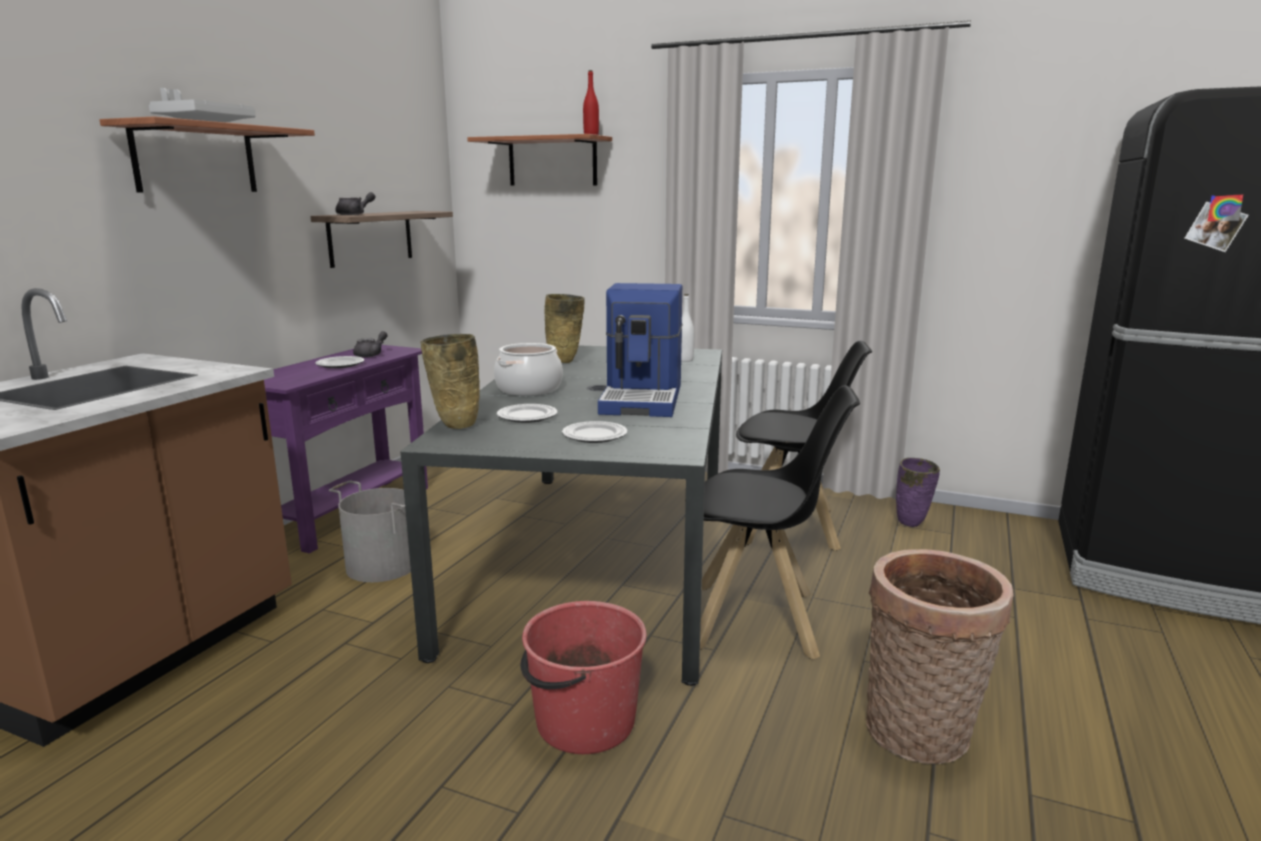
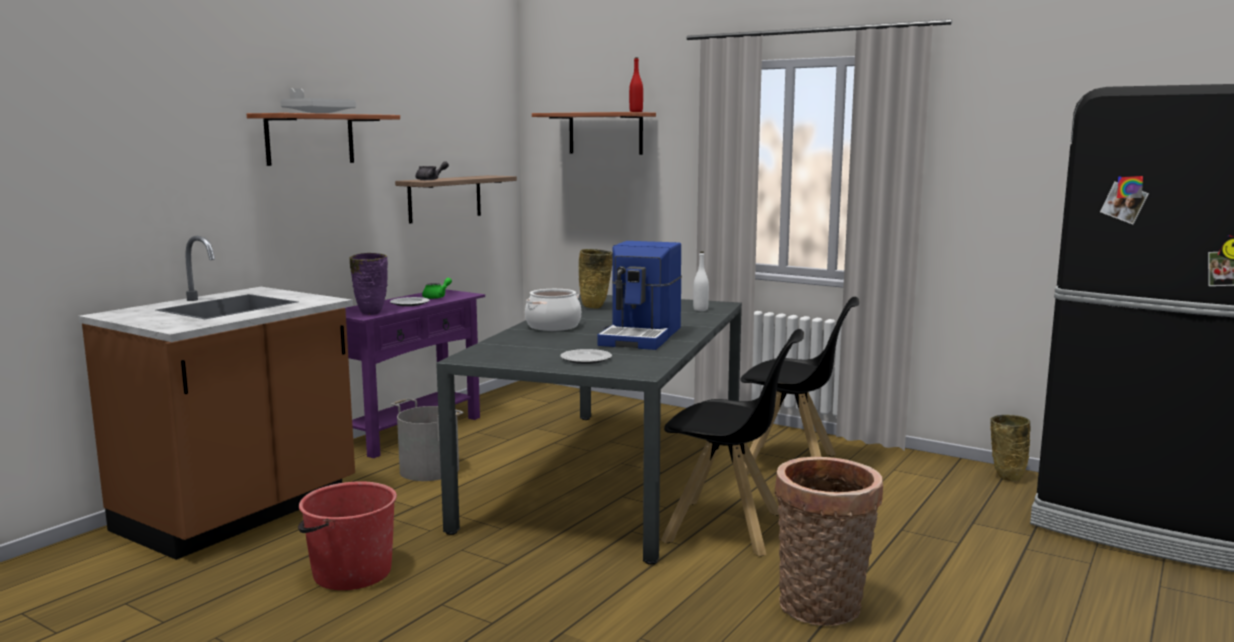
camera: 10 degrees right, 5 degrees down
(371, 355) = (437, 297): grey teapot -> green teapot
(455, 425) = (483, 348): beige vase -> beige vase (1006, 478)
(526, 416) = (541, 345): plate -> none
(583, 722) = (557, 579): red bucket -> red bucket (351, 573)
(911, 524) = (908, 470): purple vase -> purple vase (370, 313)

